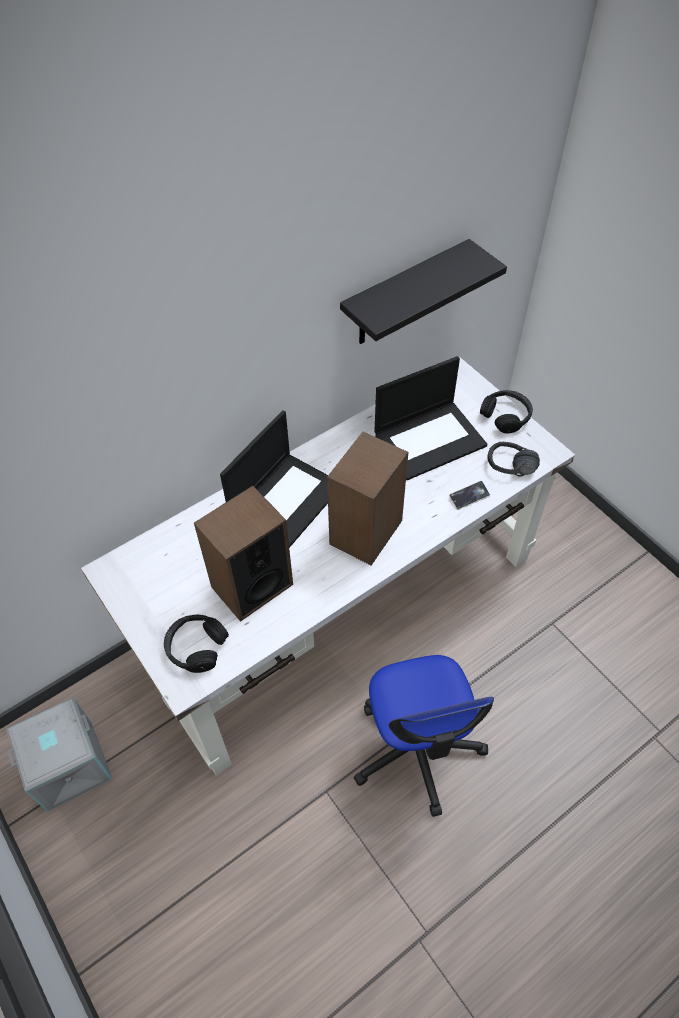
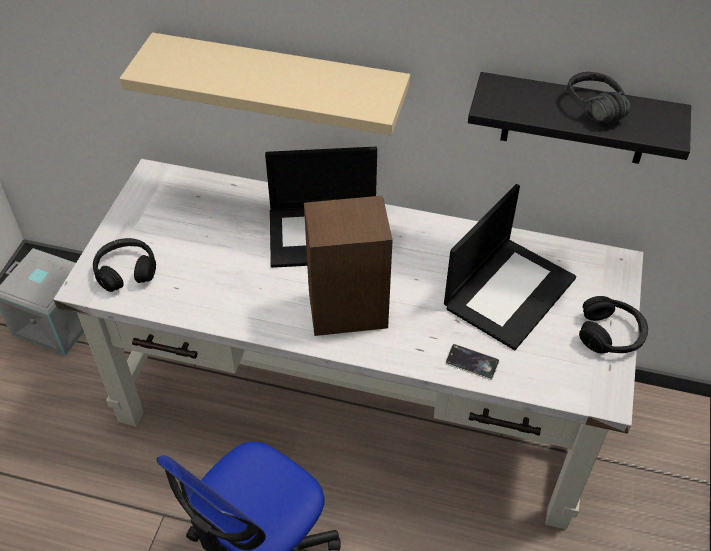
camera: 50 degrees right, 5 degrees down
(190, 415) = (280, 83): none -> beige shelf
(251, 585) = (216, 267): speaker -> none
(430, 439) = (509, 291): laptop -> laptop turned 75 degrees counterclockwise
(510, 472) = (541, 379): black headphones -> black headphones (586, 110)

